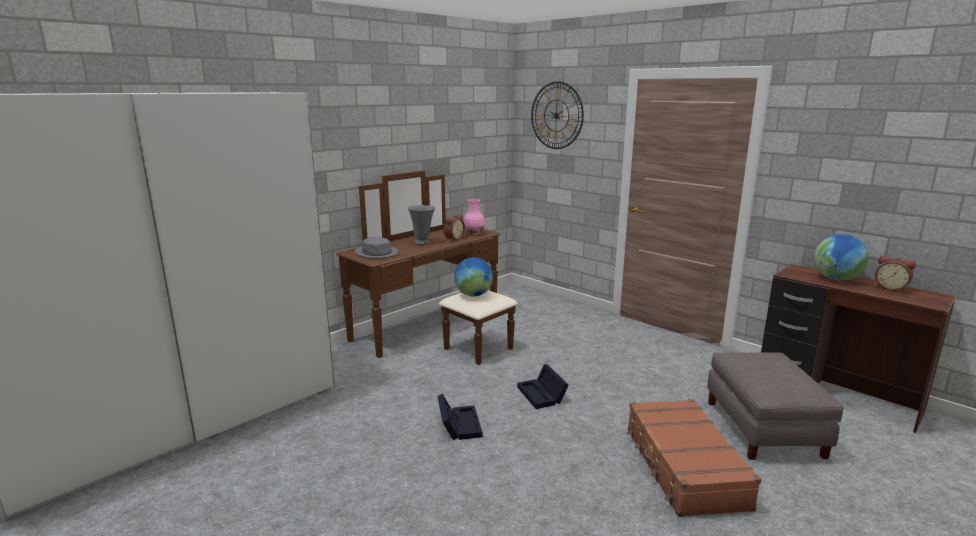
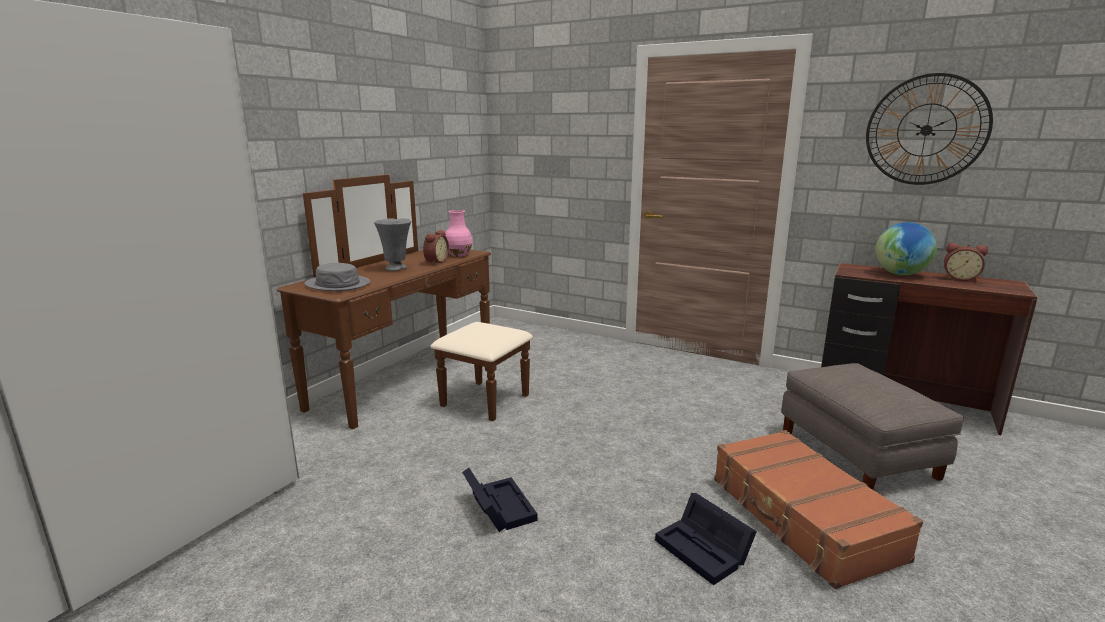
camera: 15 degrees left, 0 degrees up
(473, 295) = (476, 331): globe -> none
(542, 395) = (591, 450): black storage box -> black storage box (705, 550)
(556, 115) = (544, 107): wall clock -> wall clock (926, 130)

